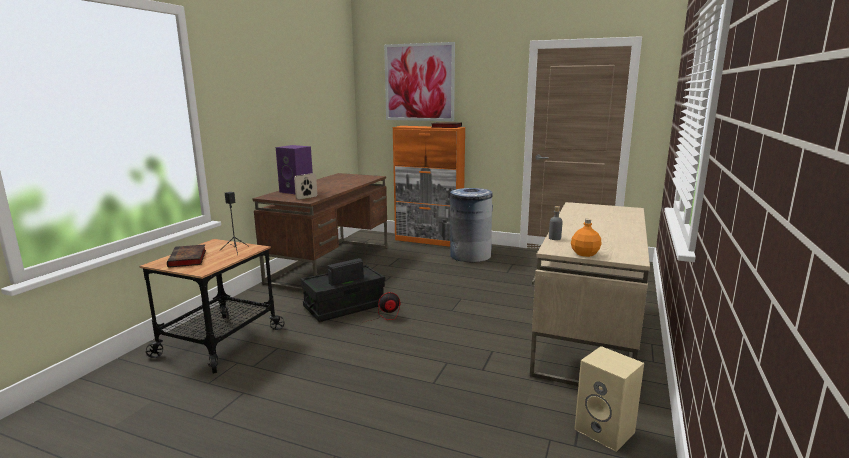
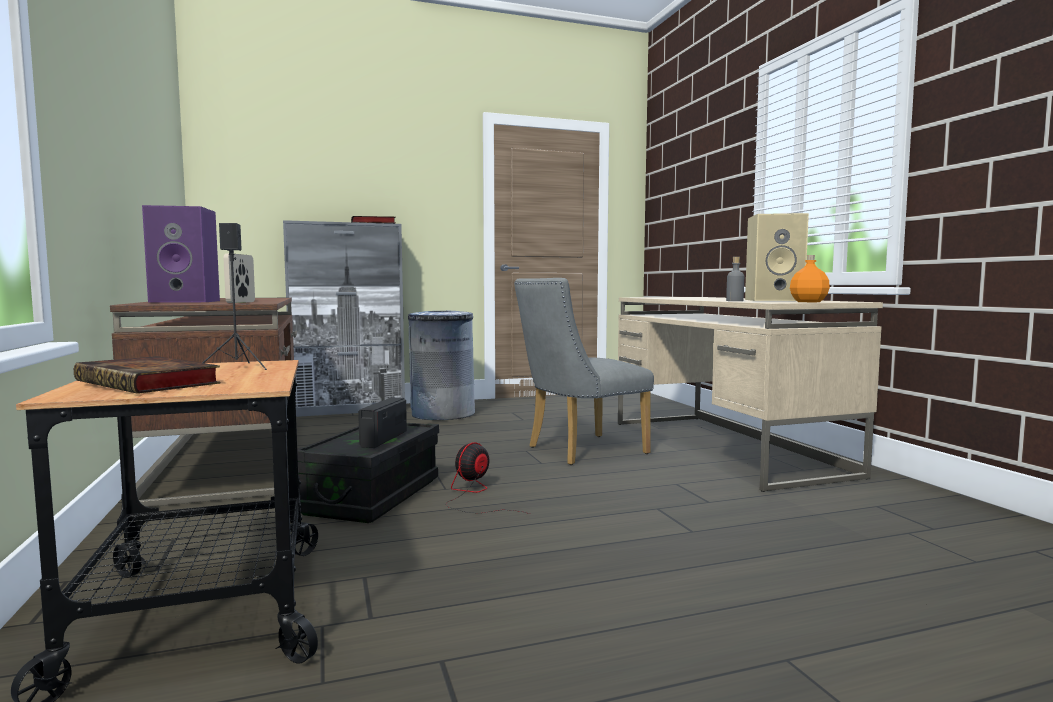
camera: 40 degrees left, 10 degrees down
(419, 82) = (315, 156): picture -> none
(429, 240) = (349, 410): orange cabinet -> grey cabinet
(488, 308) = (579, 451): none -> grey chair
(606, 431) = (920, 508): beige speaker -> beige speaker (774, 300)

